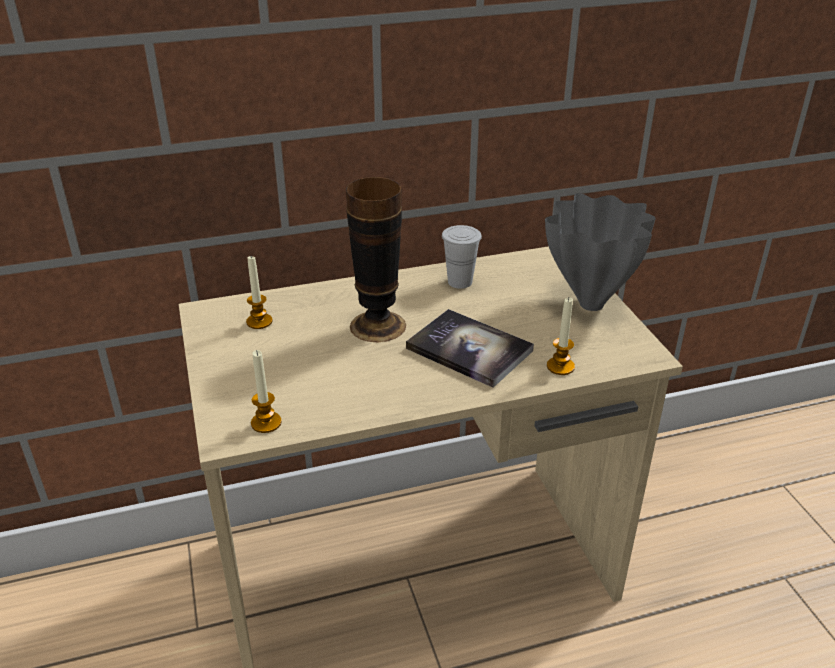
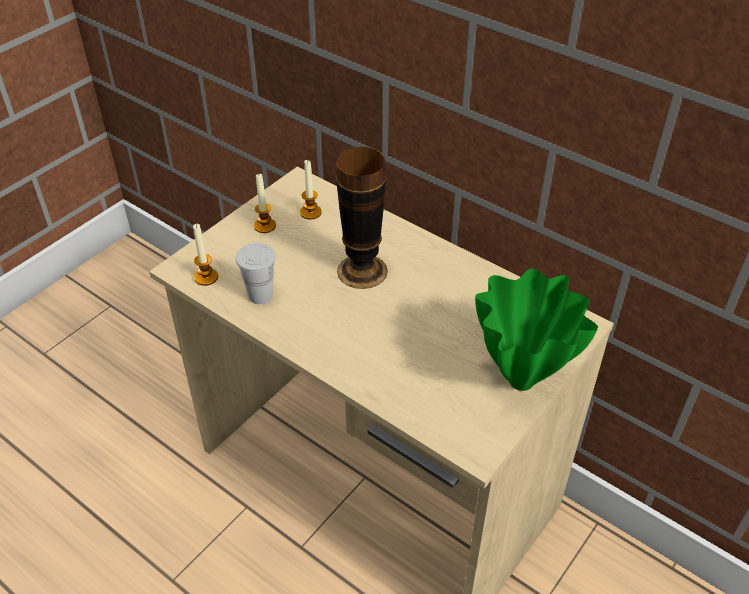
camera: 55 degrees right, 10 degrees up
(460, 282) = (469, 285): white cup -> white cup (260, 295)
(469, 350) = (378, 335): book -> none
(560, 366) = (406, 399): candle -> candle (265, 226)
(590, 303) = (522, 379): grey vase -> green vase

